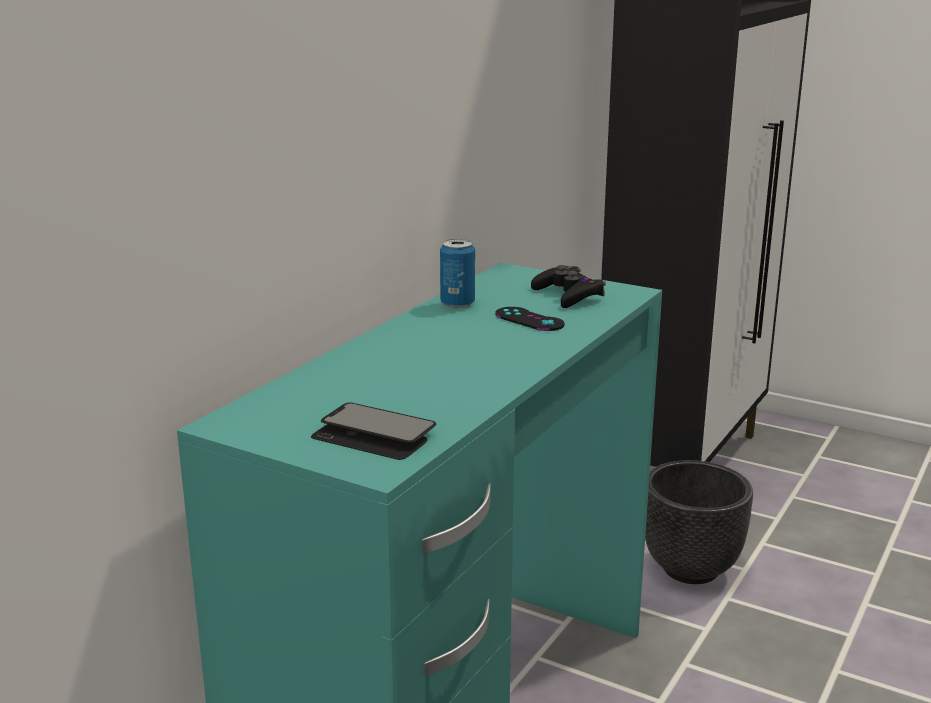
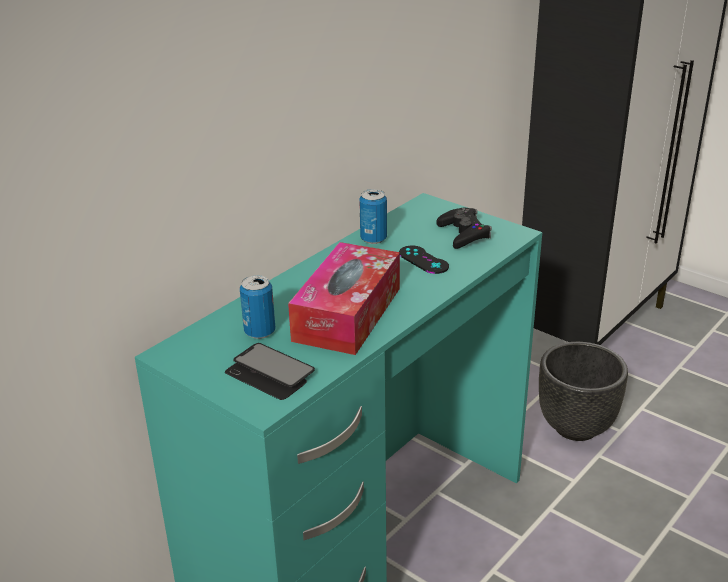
camera: 10 degrees right, 10 degrees up
(344, 395) = (260, 332): none -> can
(454, 372) = (347, 314): none -> tissue box

